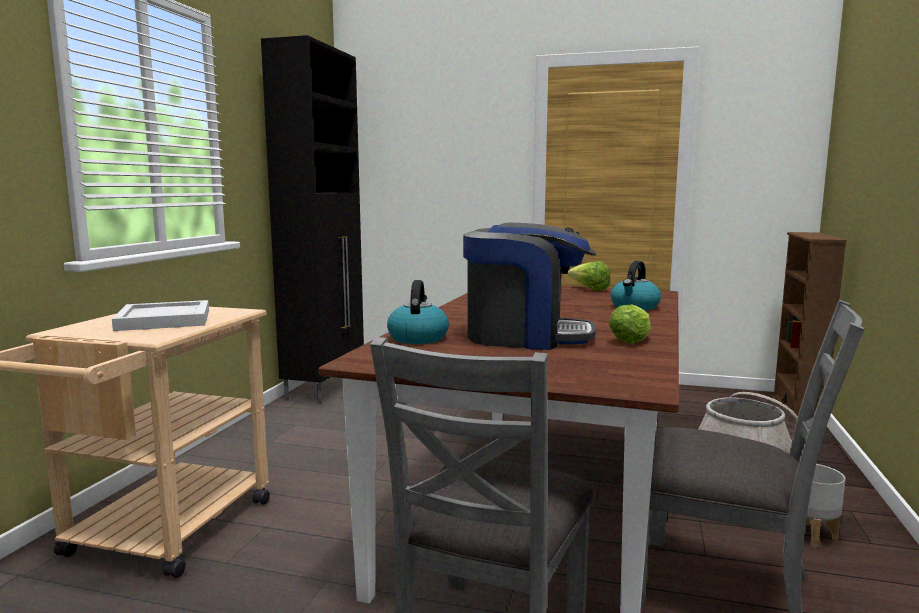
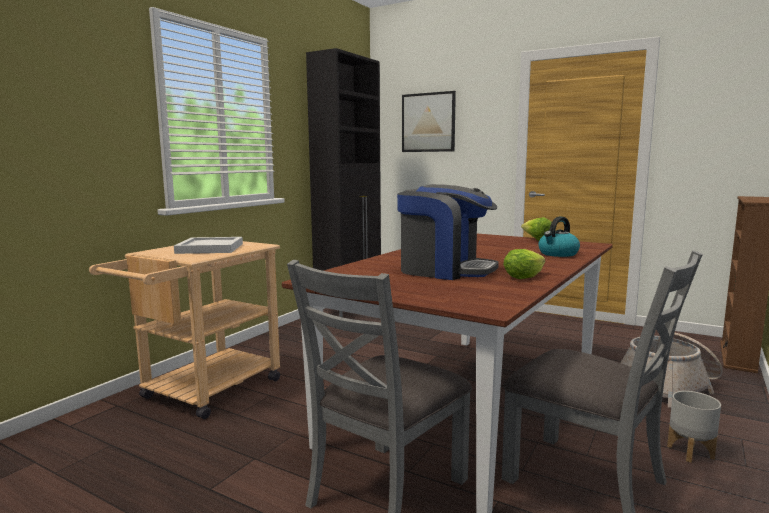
camera: 15 degrees right, 0 degrees up
(417, 140) = (428, 122): none -> picture
(418, 338) = (366, 267): kettle -> none

